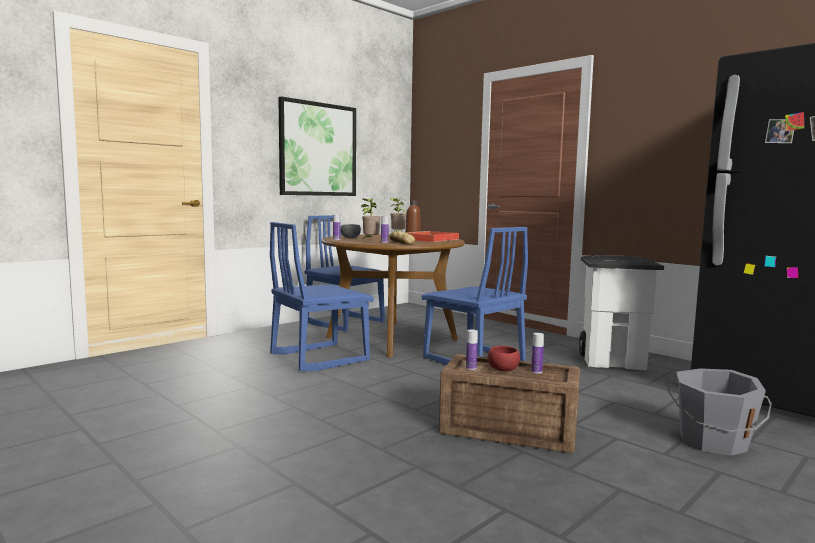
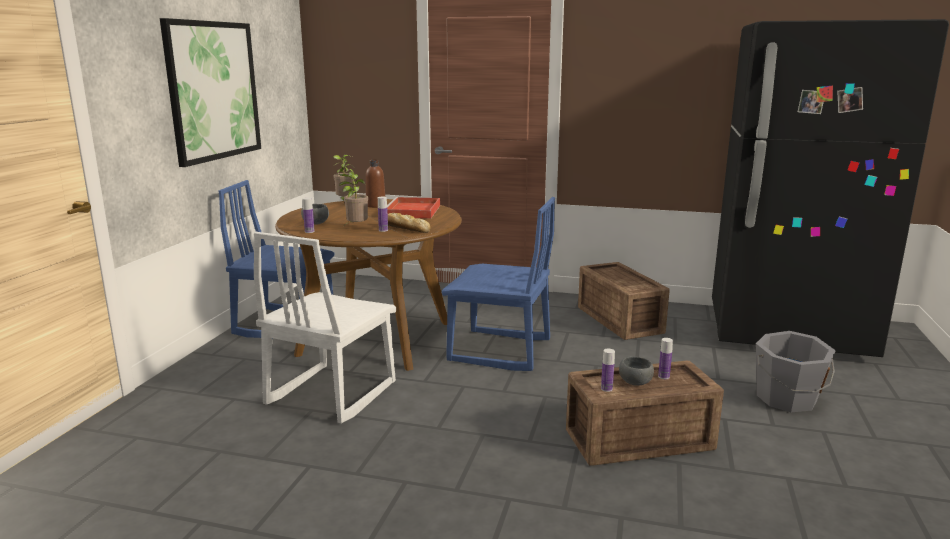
camera: 30 degrees left, 10 degrees up
(319, 358) = (330, 393): blue chair -> white chair
(502, 370) = (634, 383): red bowl -> grey bowl
(613, 361) = (620, 319): white trash can -> crate

